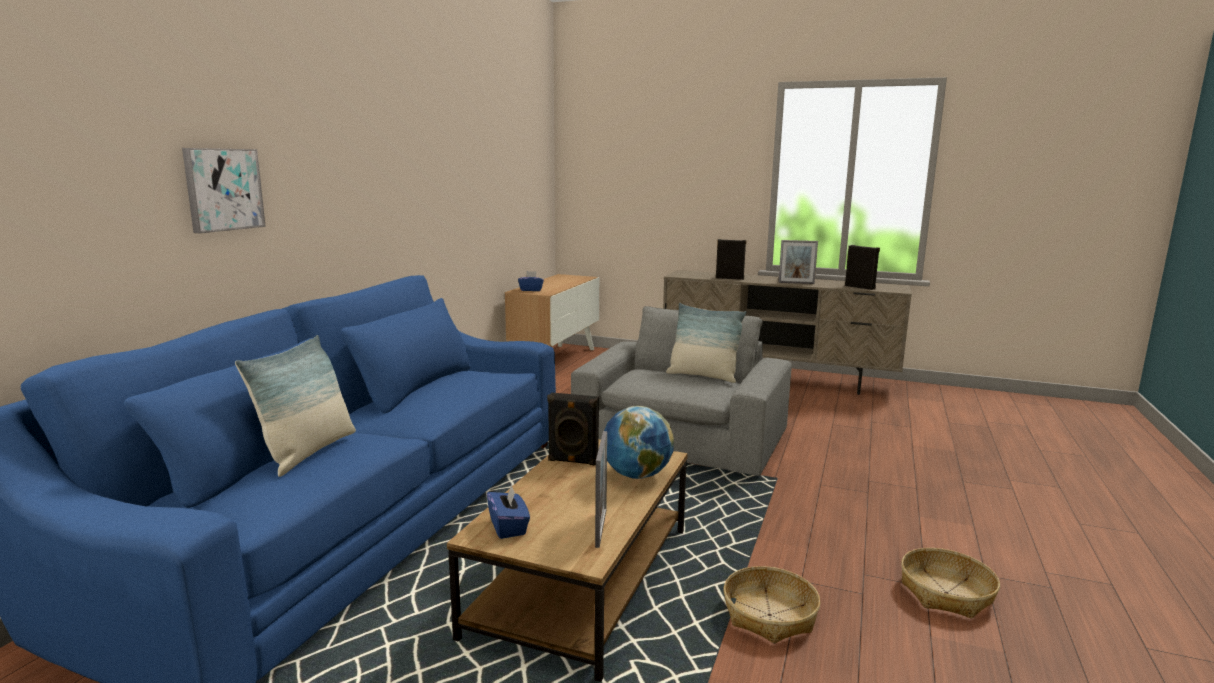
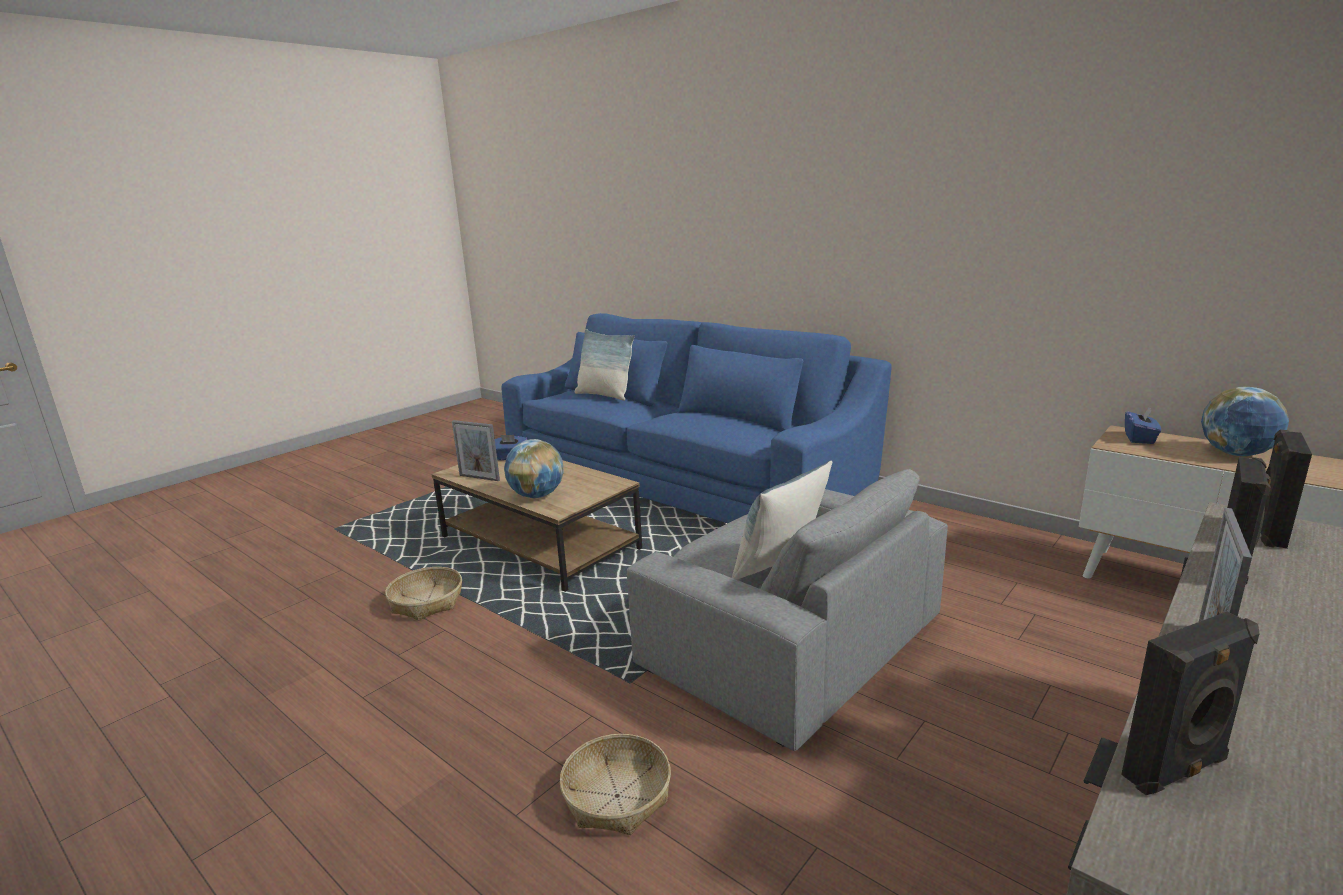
camera: 110 degrees right, 5 degrees up
(223, 189) = (717, 237): picture -> none
(552, 283) = (1236, 454): none -> globe
(573, 461) = (583, 478): black speaker -> black speaker (1268, 532)
(946, 593) = (342, 705): basket -> basket (616, 796)

